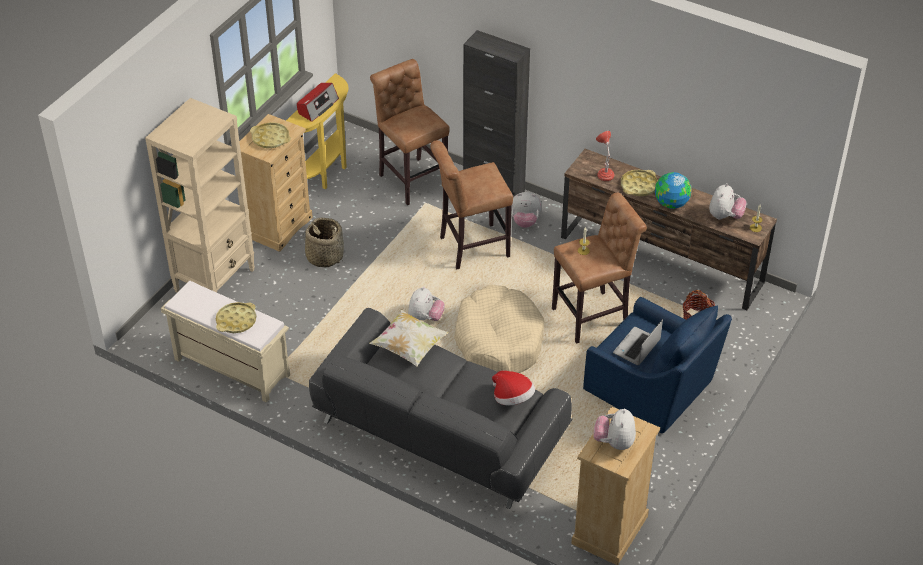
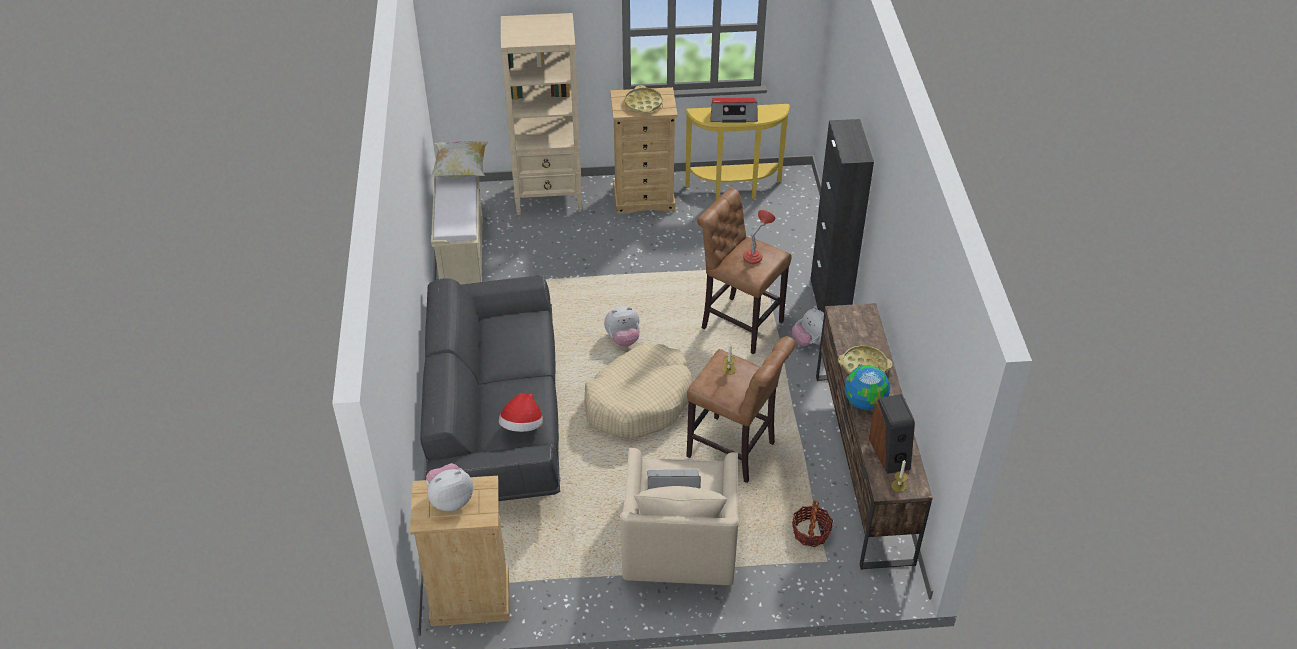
camera: 55 degrees right, 0 degrees up
(236, 321) = (452, 209): yellow tray -> none
(324, 256) = (636, 241): basket -> none
(409, 347) = (528, 328): pillow -> pillow (460, 170)
(411, 179) = (784, 243): brown stool -> none
(604, 172) = (856, 332): red table lamp -> red table lamp (756, 255)
(652, 389) = (678, 544): blue armchair -> beige armchair
(725, 216) = (890, 453): plush toy -> speaker

